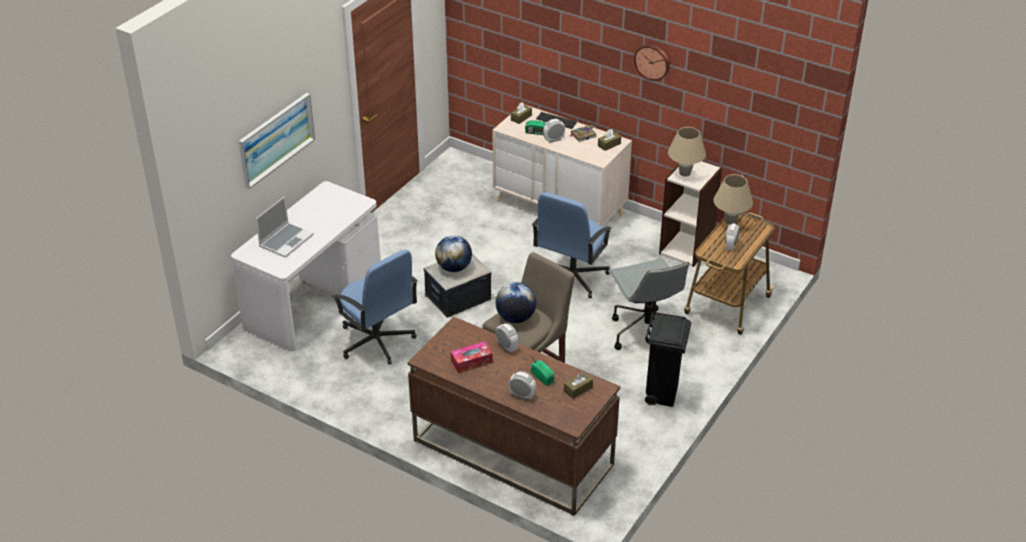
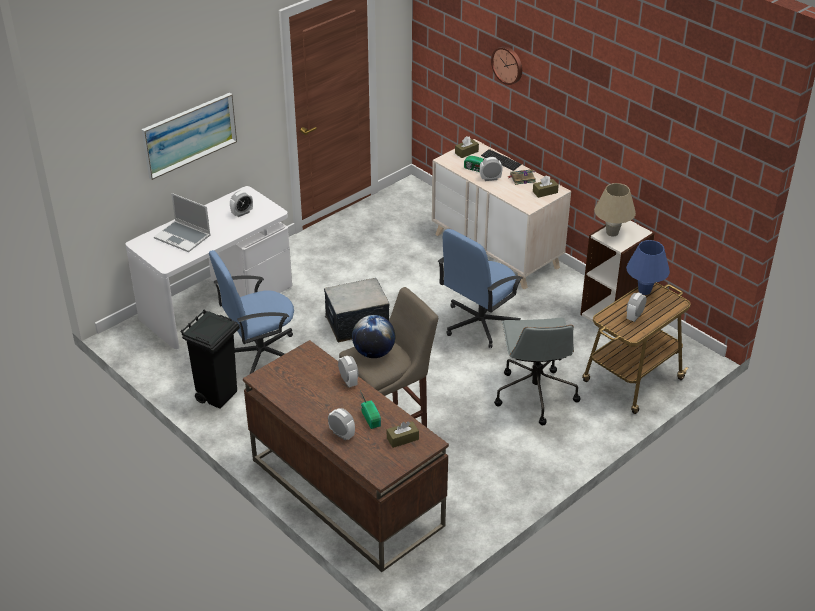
camera: 15 degrees right, 0 degrees up
(286, 240) = (183, 237): laptop -> laptop turned 75 degrees clockwise
(332, 208) = (242, 213): none -> alarm clock
(376, 341) = (259, 354): blue office chair -> blue office chair turned 90 degrees clockwise
(454, 268) = (353, 293): globe -> none
(471, 361) = (306, 389): tissue box -> none
(652, 61) = (595, 109): wall clock -> wall clock (508, 64)
(662, 395) = (525, 462): black trash can -> black trash can (218, 395)
(730, 221) = (644, 291): beige table lamp -> blue table lamp

